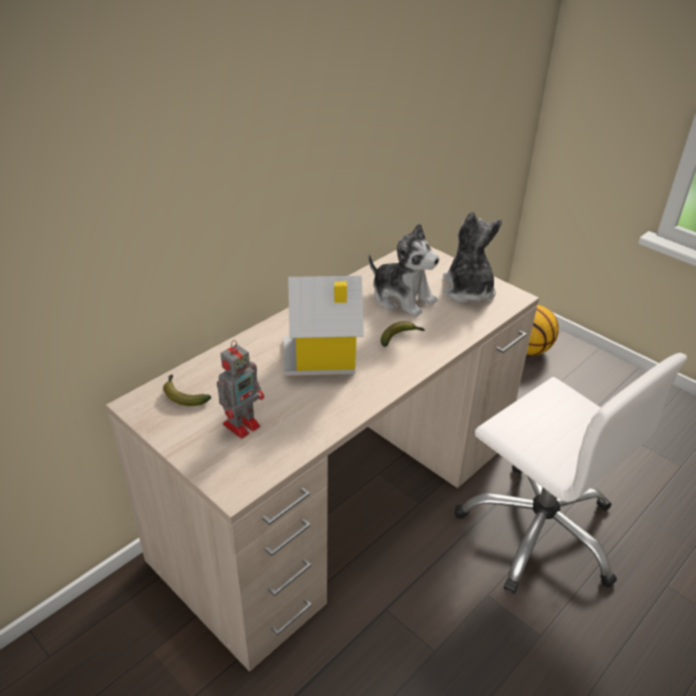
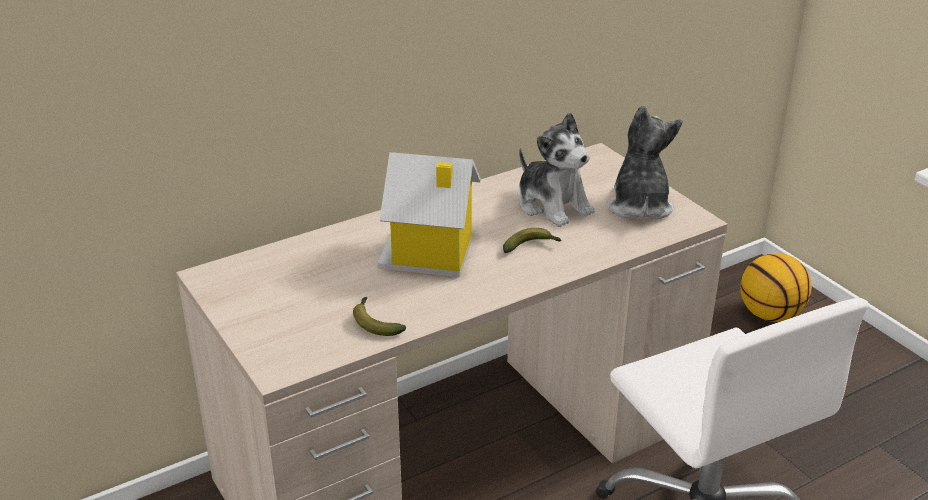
camera: 15 degrees right, 5 degrees down
(183, 395) = (260, 273): banana -> banana (375, 322)
(243, 424) = (312, 310): toy robot -> none

